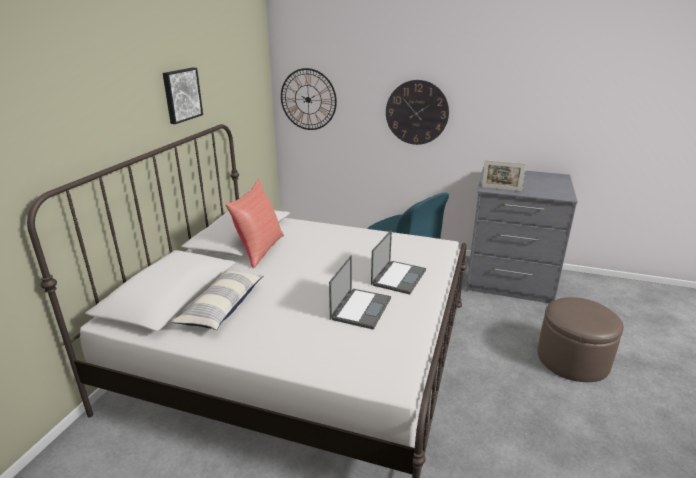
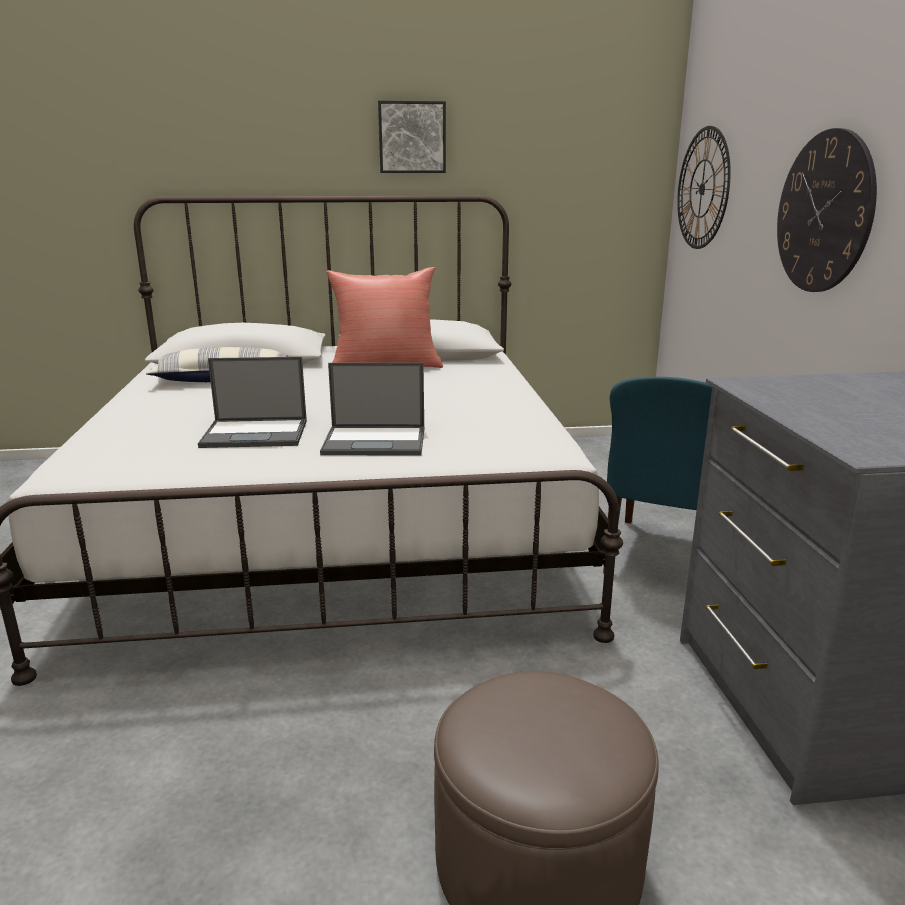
camera: 65 degrees right, 5 degrees down
(501, 189) = (766, 392): picture frame -> none

